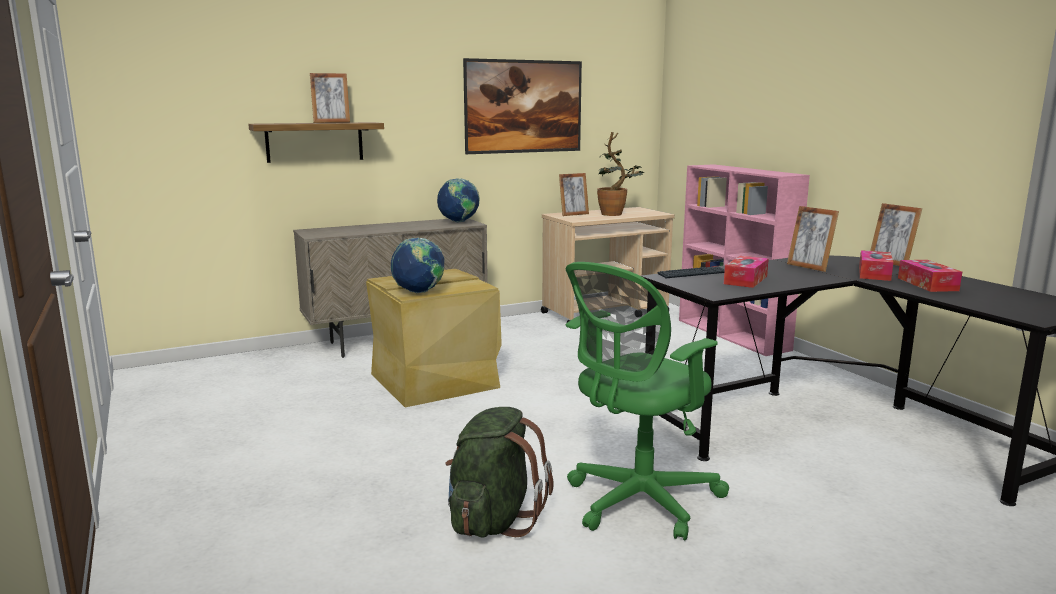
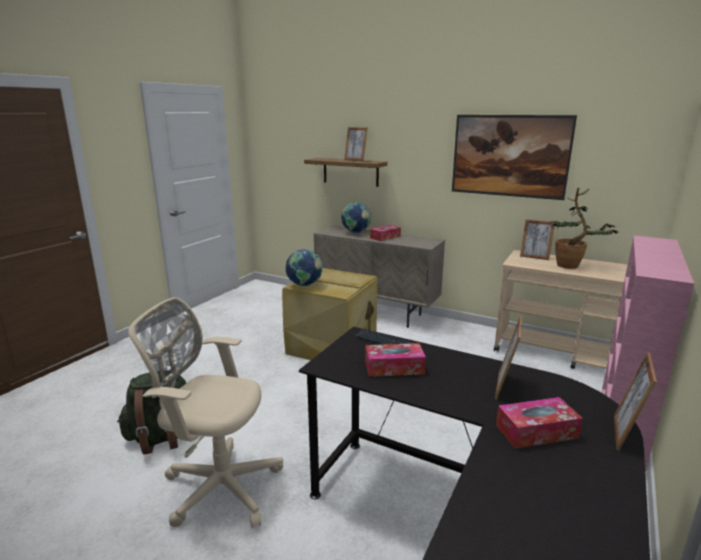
camera: 55 degrees right, 5 degrees up
(459, 222) = (423, 243): globe -> globe (356, 233)
(637, 503) = (218, 485): green office chair -> beige office chair
(927, 284) = (535, 479): tissue box -> tissue box (385, 237)

